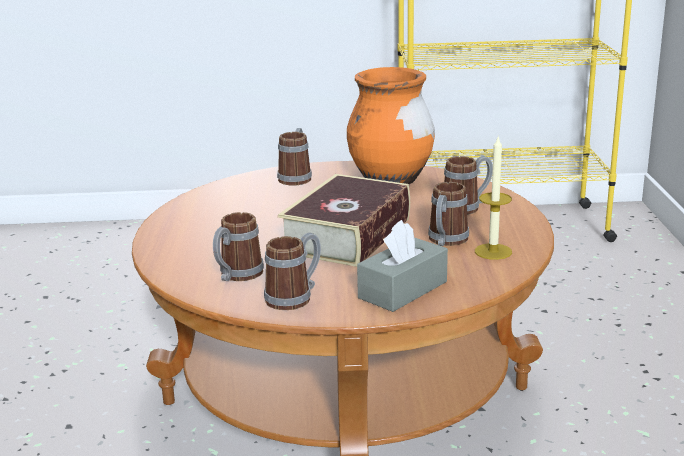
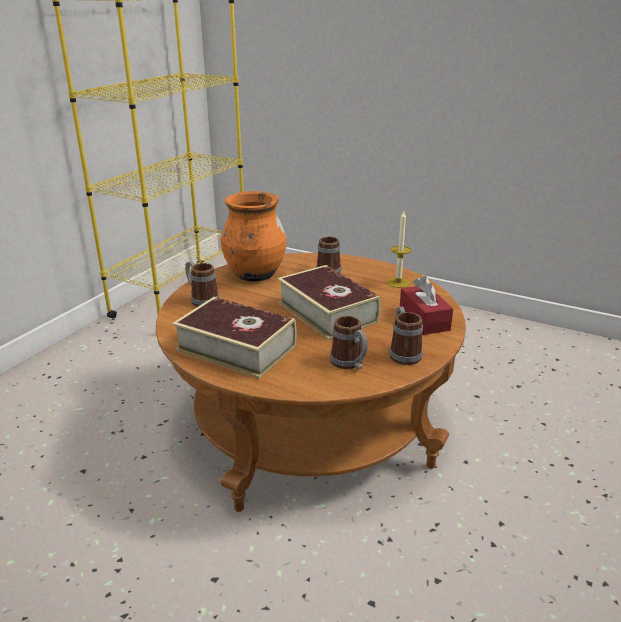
camera: 60 degrees left, 5 degrees up
(213, 219) = (236, 348): none -> book
(403, 290) = (424, 319): grey tissue box -> red tissue box
(446, 241) = (371, 289): mug -> none

